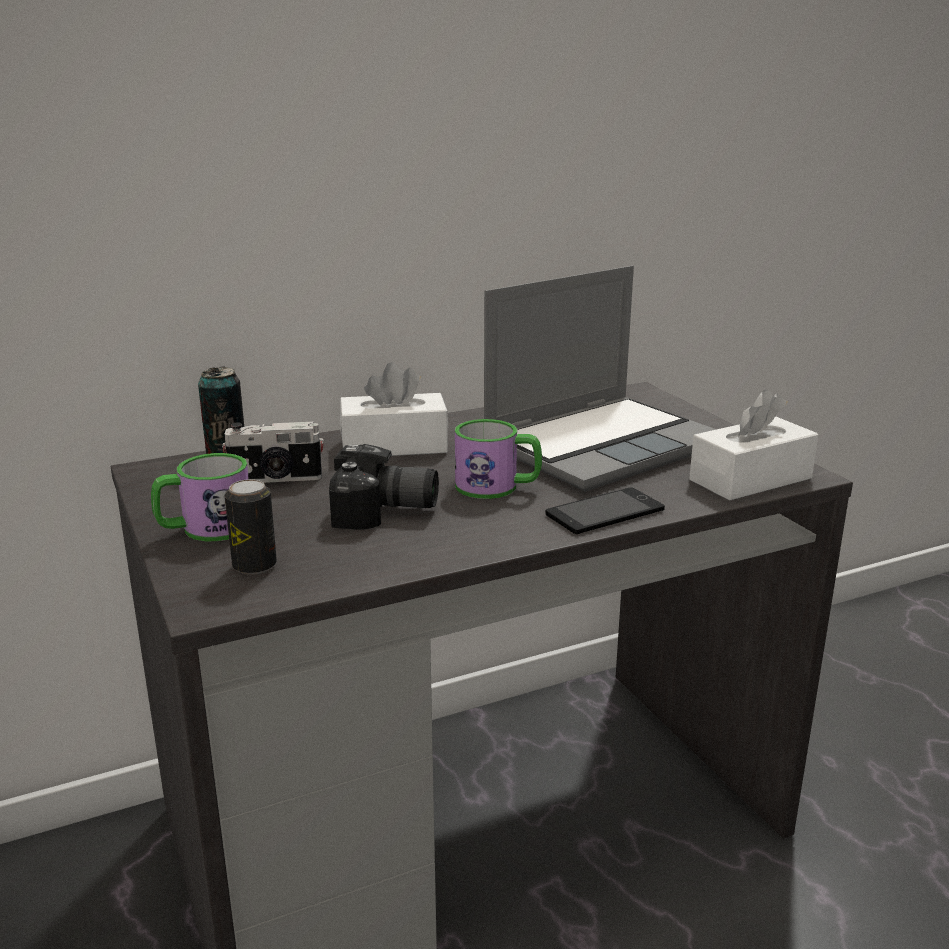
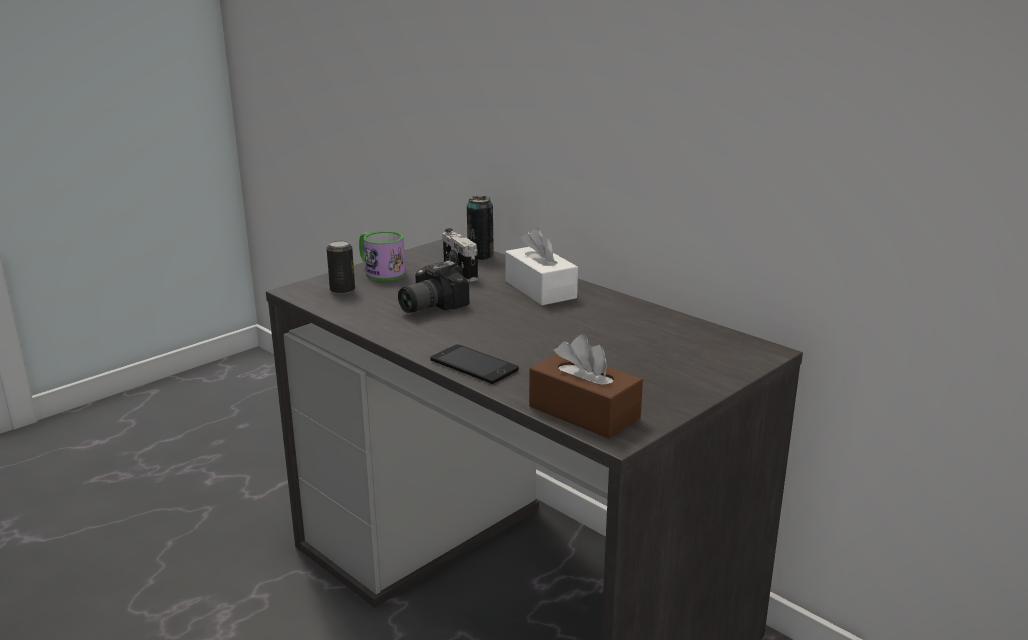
camera: 70 degrees right, 0 degrees up
(384, 513) = (428, 305): camera -> camera turned 60 degrees clockwise
(497, 487) = (493, 328): mug -> none
(603, 445) = (608, 351): laptop -> none
(750, 479) = (584, 412): white tissue box -> brown tissue box

